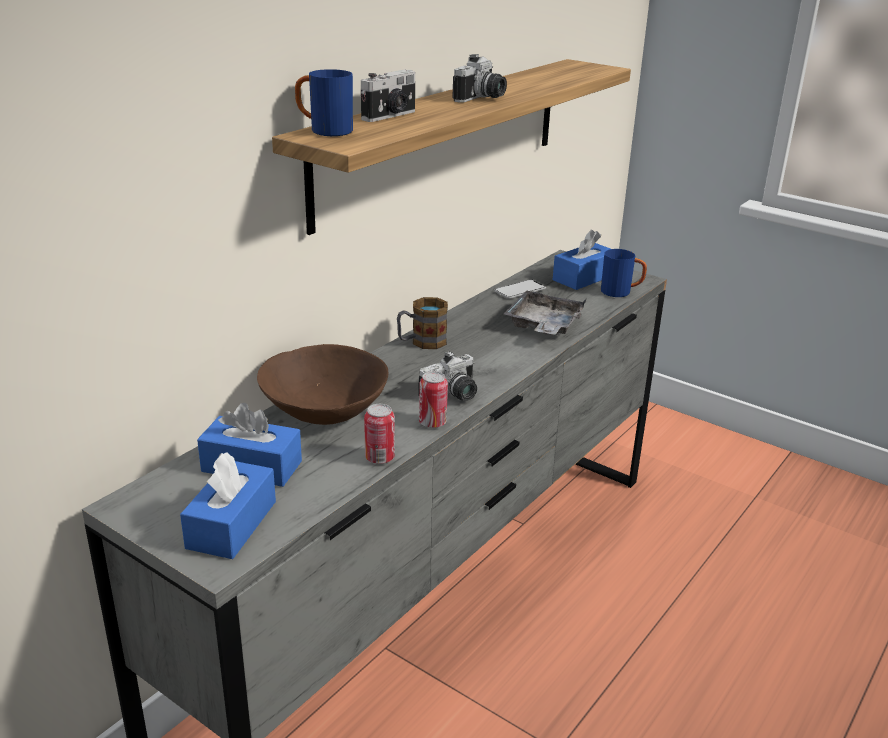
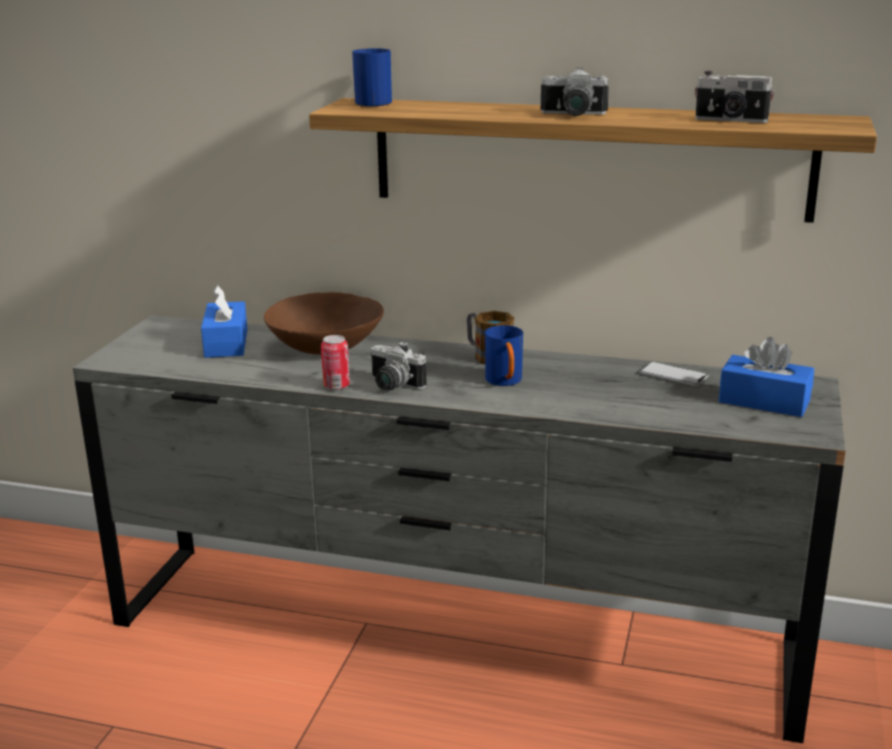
camera: 70 degrees right, 5 degrees down
(232, 524) = (149, 354): blue tissue box -> none
(379, 458) = (264, 378): can -> none
(390, 116) = (451, 106): camera -> camera (731, 120)
(543, 326) = (593, 399): grey tray -> none
(621, 292) = (750, 427): blue mug -> blue mug (505, 382)

